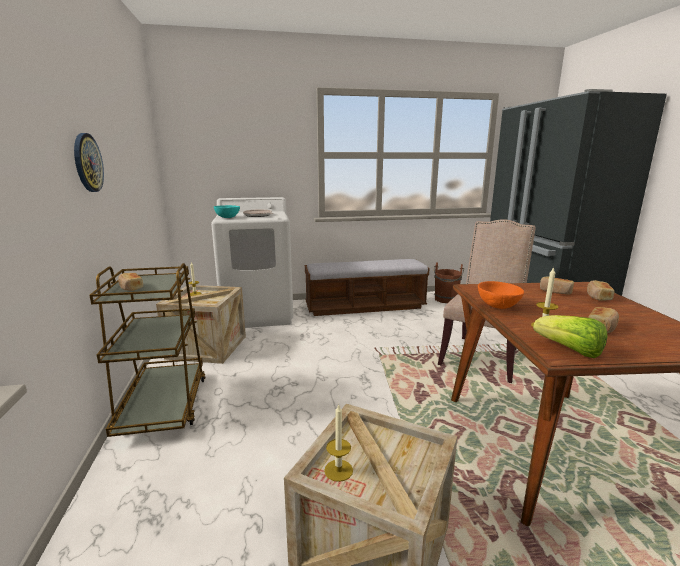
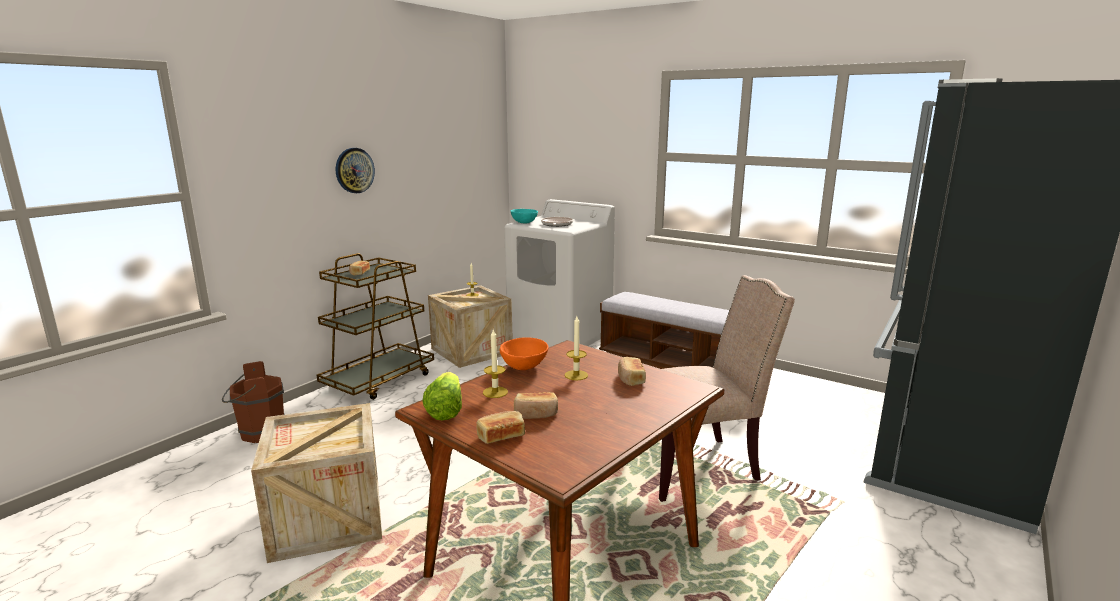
camera: 45 degrees right, 0 degrees up
(338, 470) = (295, 431): candle -> candle (576, 375)
(446, 300) = (807, 394): brown bucket -> brown bucket (259, 433)
(598, 297) = (651, 399): bread -> bread (500, 436)

